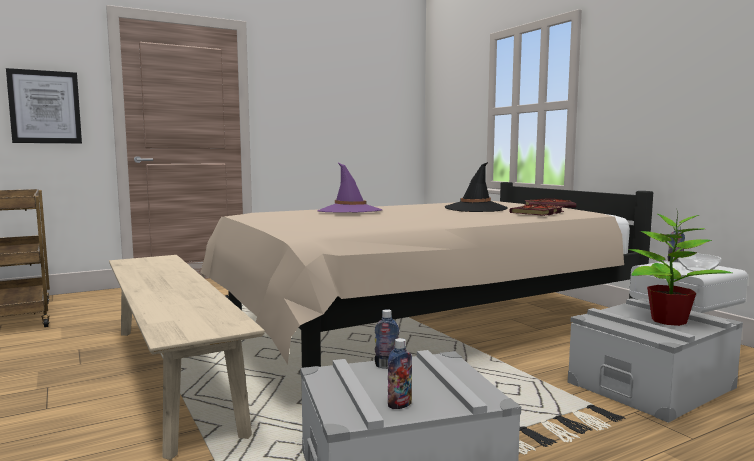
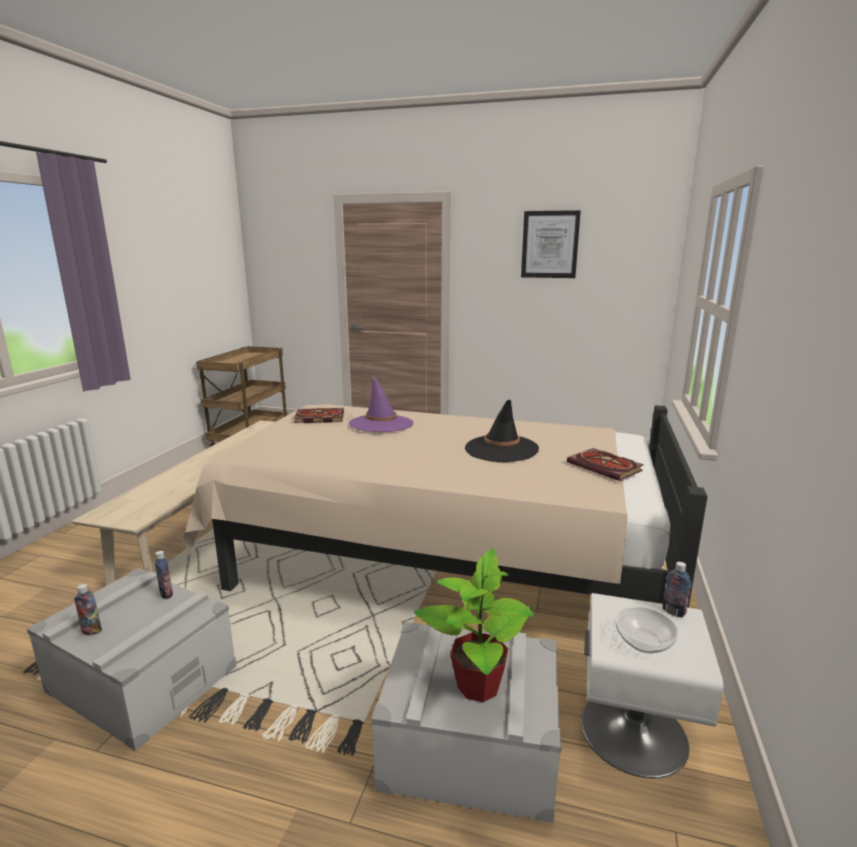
camera: 45 degrees right, 10 degrees up
(45, 107) = (294, 283): picture -> picture (550, 244)
(537, 213) = (524, 479): book -> book (318, 418)

